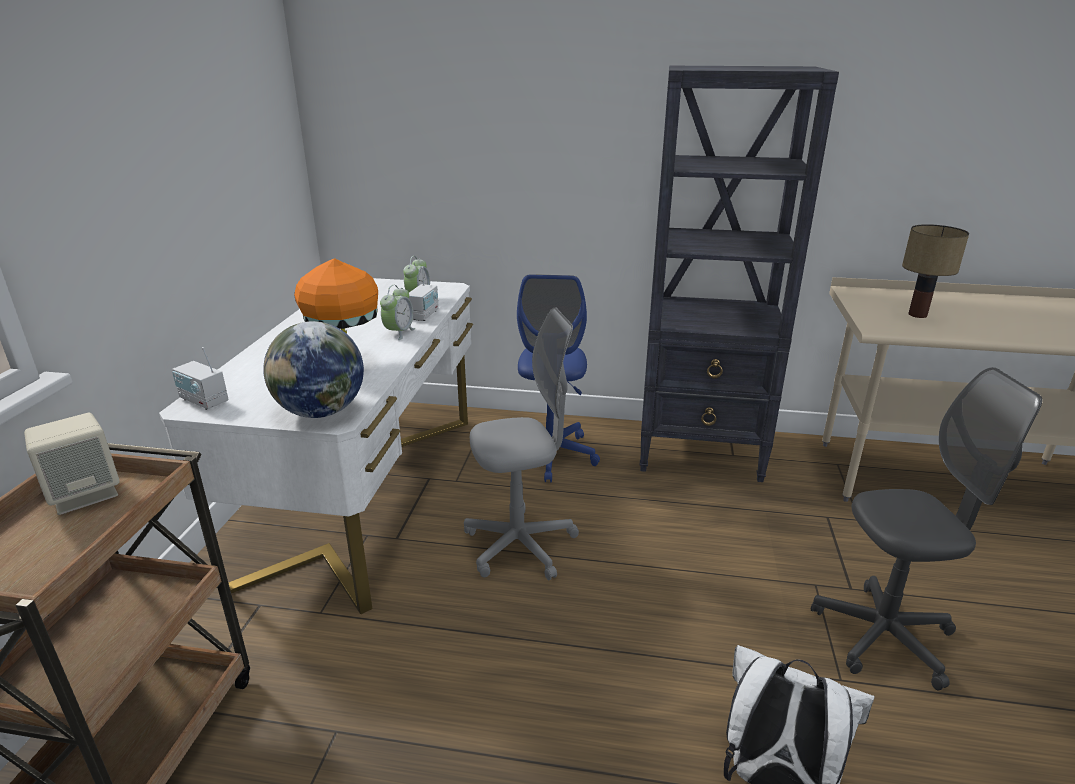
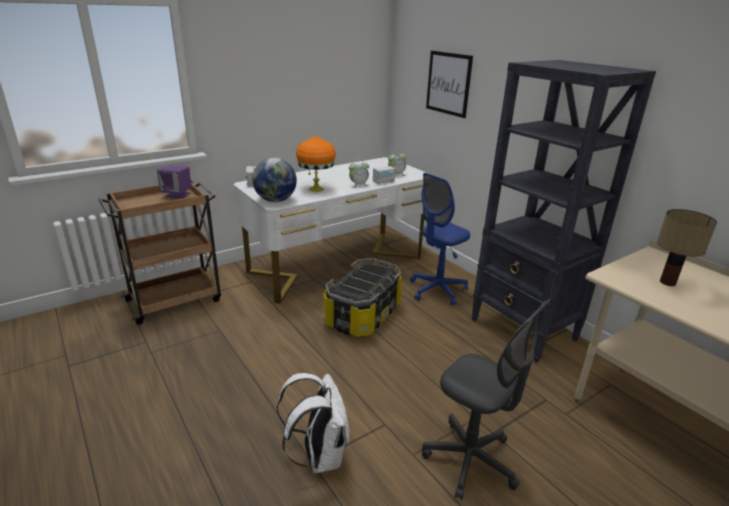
camera: 45 degrees right, 0 degrees up
(85, 494) = (177, 195): beige speaker -> purple speaker
(450, 127) = (448, 83): none -> picture
(520, 545) = (363, 315): grey office chair -> storage box

